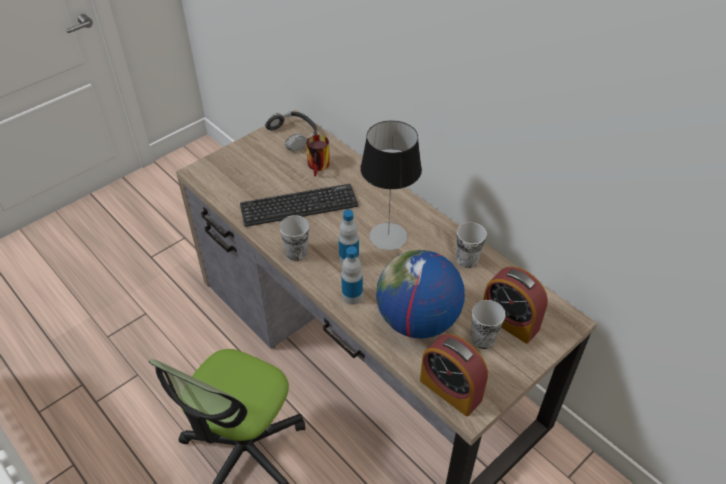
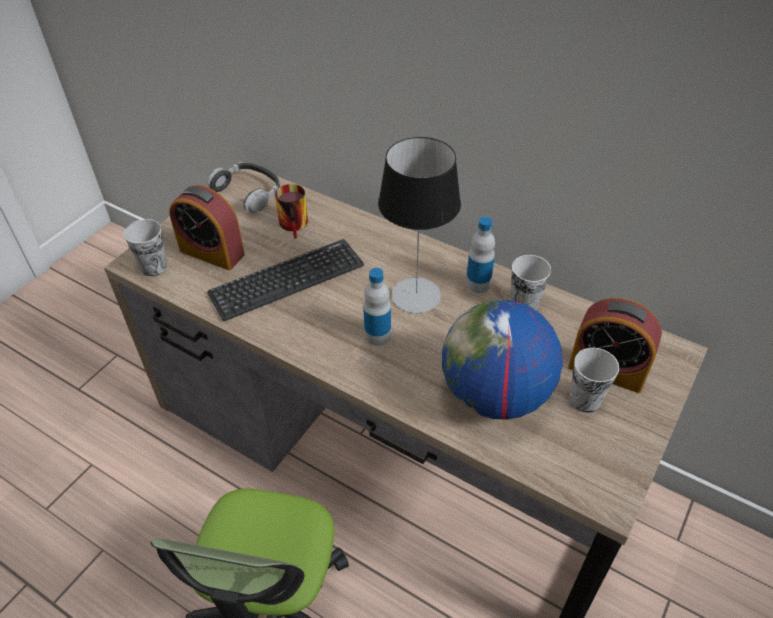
camera: 15 degrees left, 0 degrees up
(296, 253) = (306, 341): cup -> cup (154, 267)
(352, 296) = (399, 382): bottle -> bottle (478, 284)
(450, 390) = (573, 477): alarm clock -> alarm clock (212, 252)

